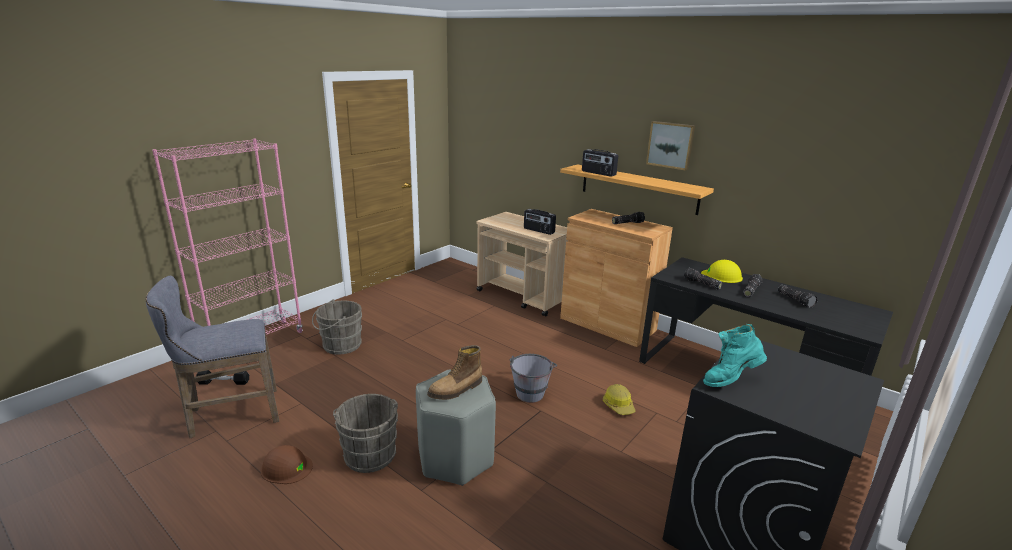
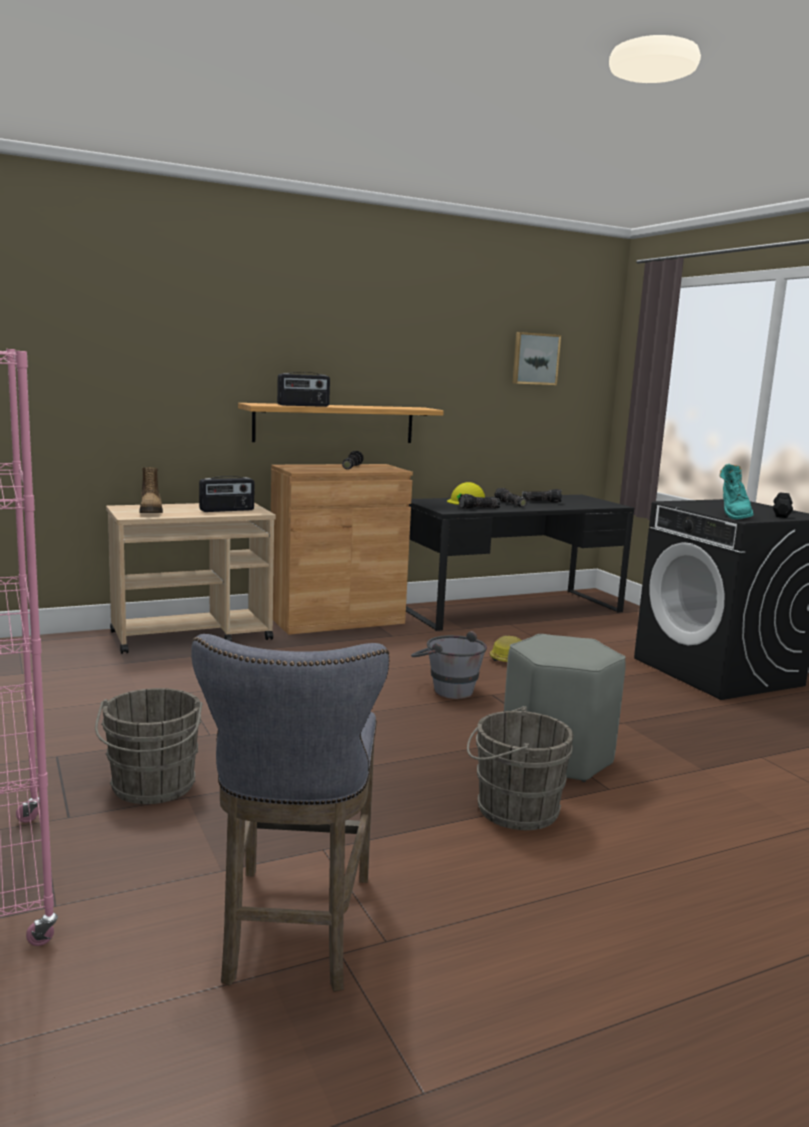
camera: 65 degrees left, 10 degrees down
(223, 382) = (142, 935): black dumbbell -> black dumbbell (781, 513)
(286, 467) = (508, 882): brown hard hat -> none
(456, 390) = (568, 647): boot -> boot (151, 511)
(670, 145) = (370, 361): picture -> picture (535, 359)

